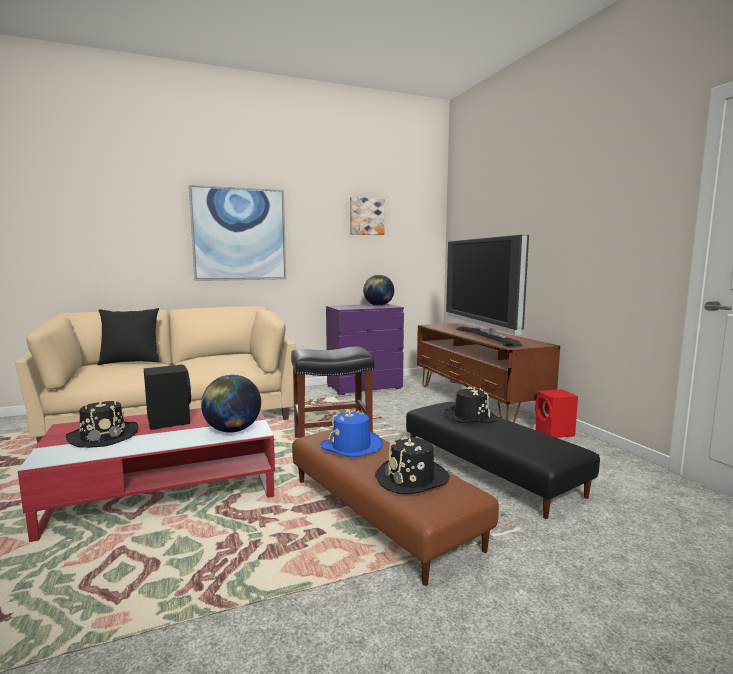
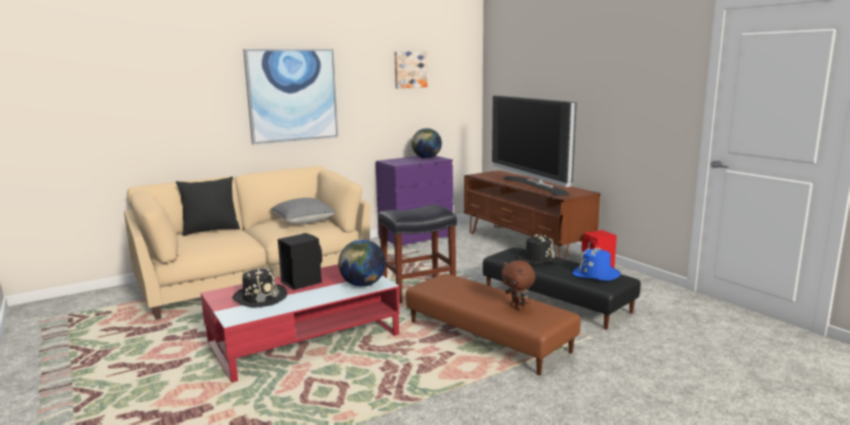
camera: 10 degrees left, 5 degrees up
(227, 359) = (303, 222): none -> grey pillow
(351, 446) = (459, 289): blue hat -> blue hat (595, 274)
(412, 479) = (517, 307): black hat -> brown plush toy

